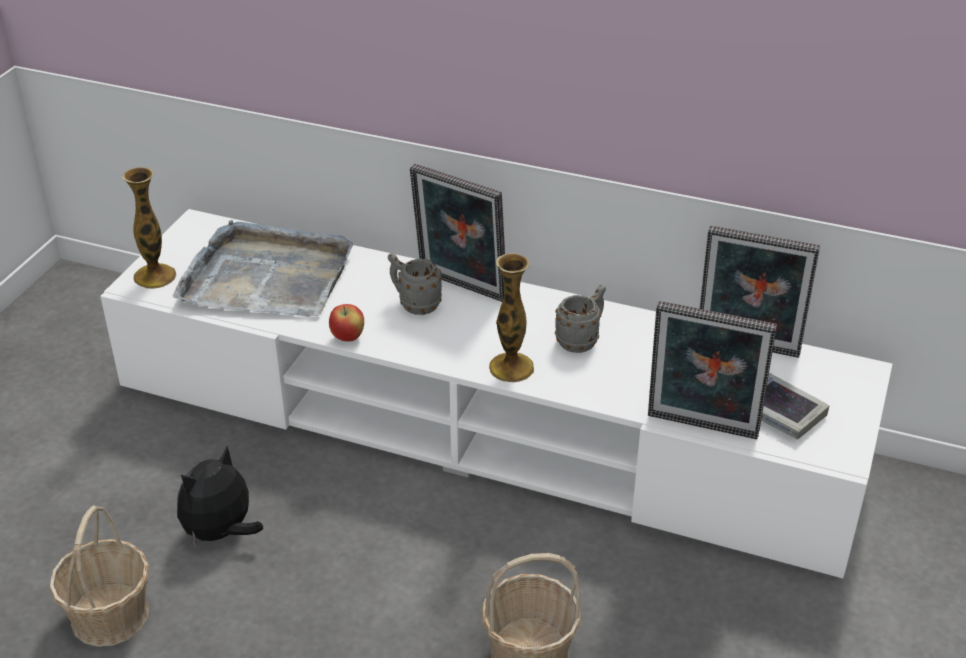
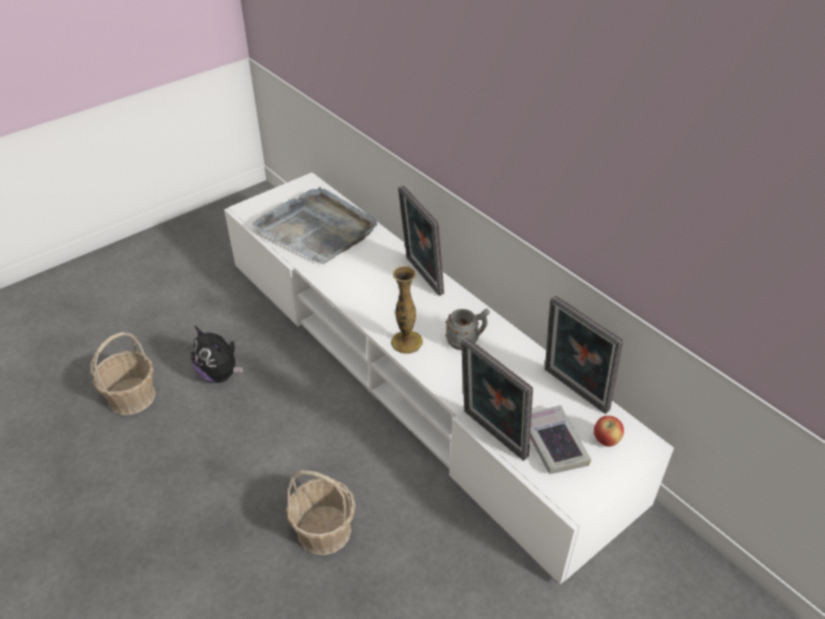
camera: 30 degrees right, 5 degrees up
(154, 276) = (259, 207): vase -> none
(221, 533) = (220, 374): plush toy -> plush toy turned 120 degrees counterclockwise
(348, 337) = (329, 284): apple -> apple (606, 441)
(414, 304) = (385, 277): grey mug -> none

